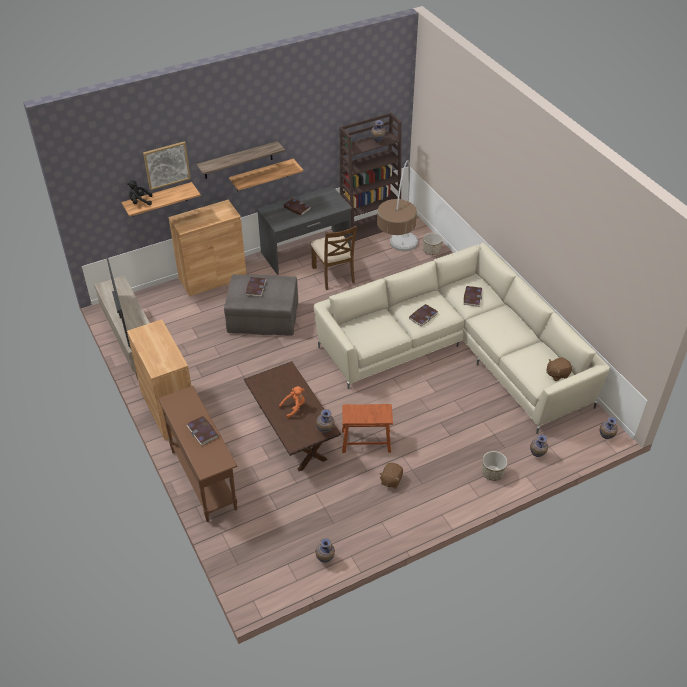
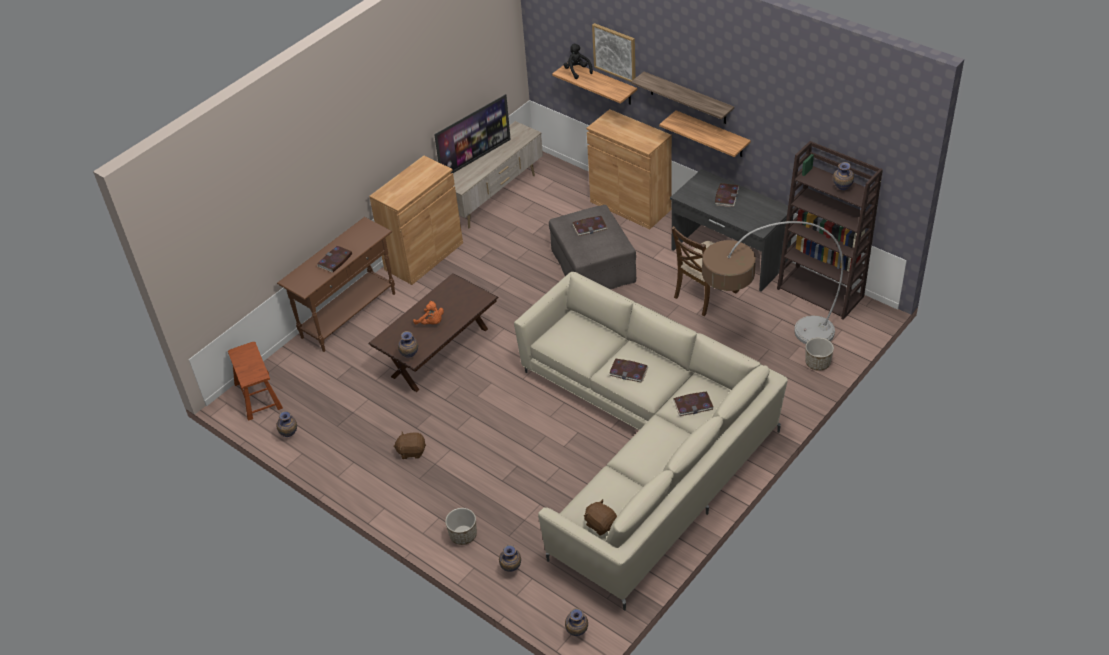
camera: 70 degrees right, 0 degrees up
(366, 440) = (457, 413): brown stool -> brown stool (258, 396)

